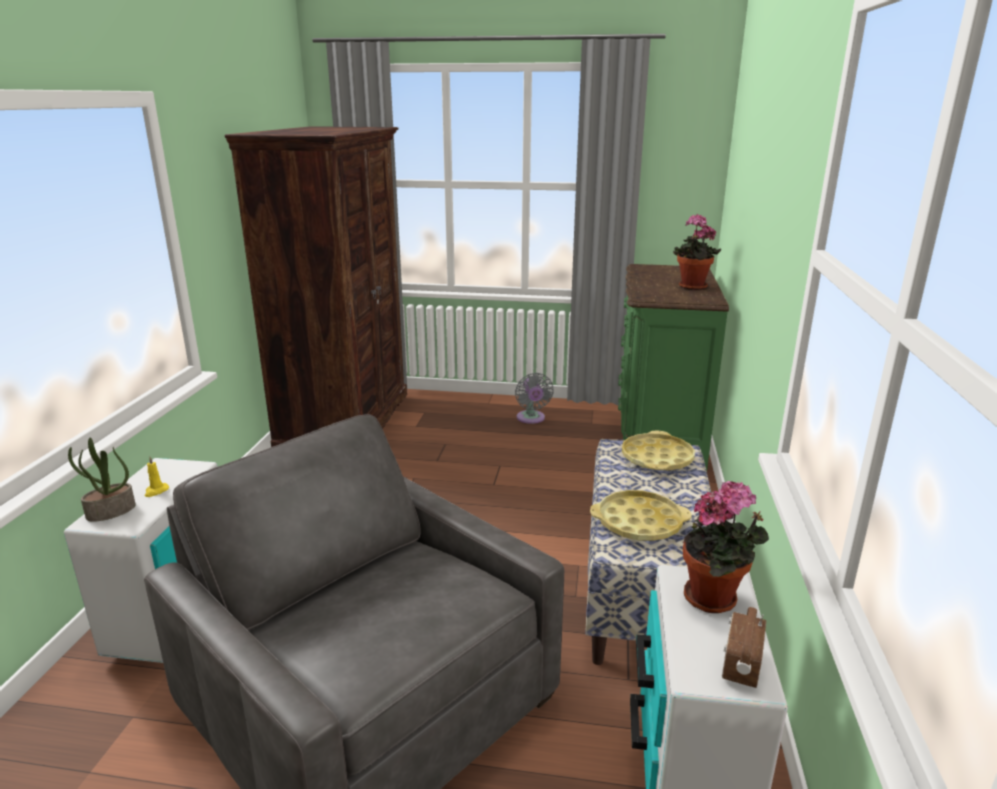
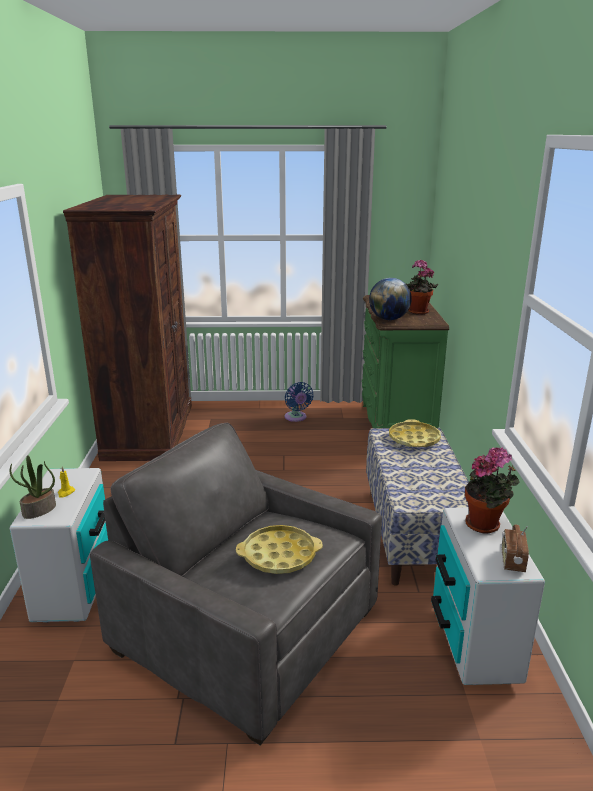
camera: 10 degrees left, 0 degrees up
(531, 419) = (296, 418): grey fan -> blue fan
(639, 522) = (416, 484): yellow tray -> yellow tray (279, 555)
(647, 293) = (389, 319): none -> globe

